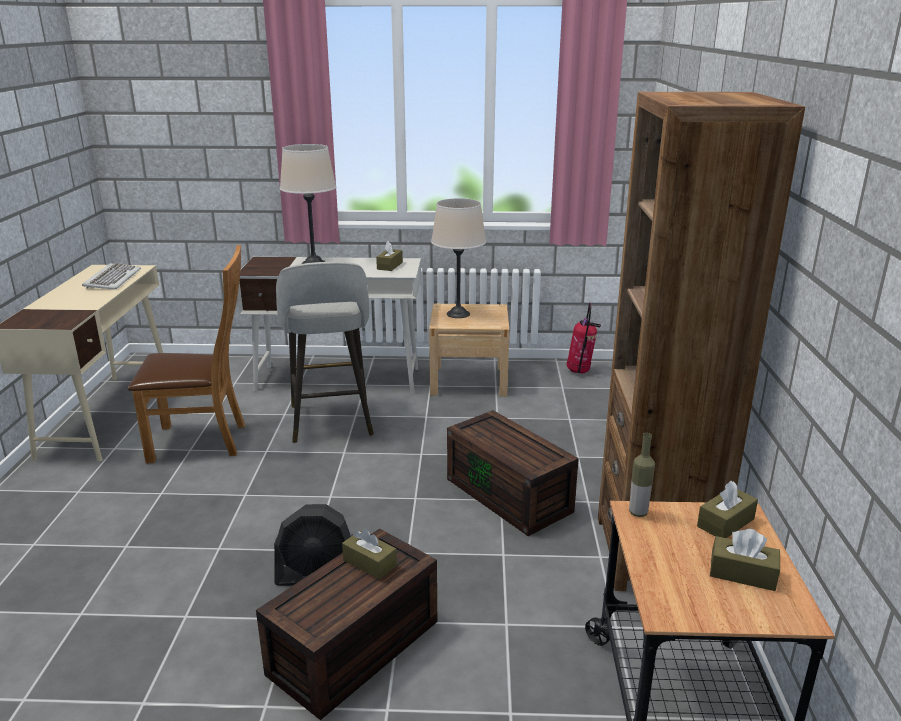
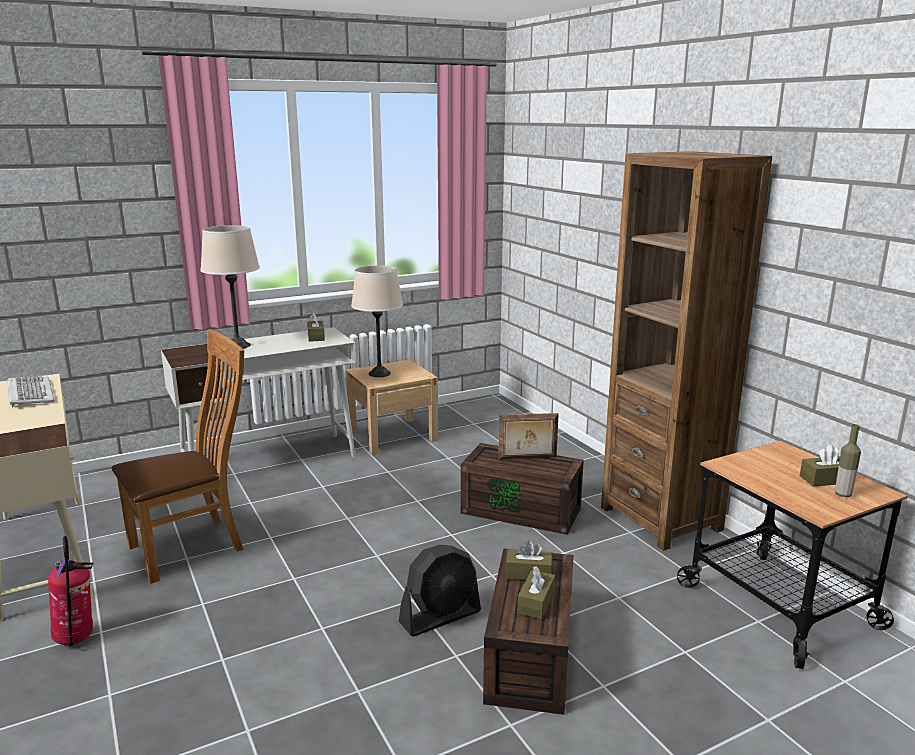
camera: 30 degrees left, 5 degrees down
(331, 422) = (305, 497): grey stool -> none
(519, 440) = (527, 458): none -> picture frame
(580, 372) = (475, 409): fire extinguisher -> fire extinguisher (77, 639)
(638, 512) = (726, 464): bottle -> bottle (843, 494)
(725, 523) = (779, 455): brown tissue box -> brown tissue box (536, 602)

